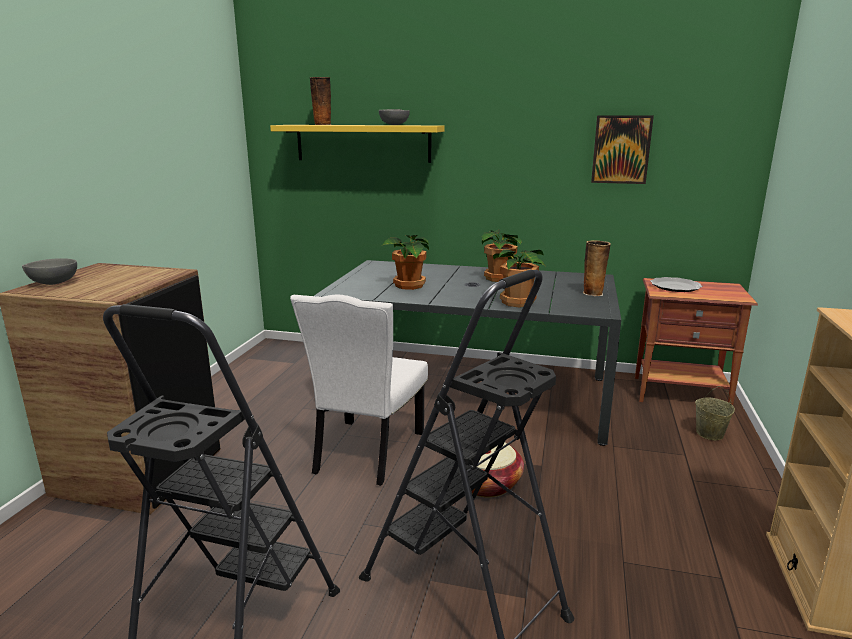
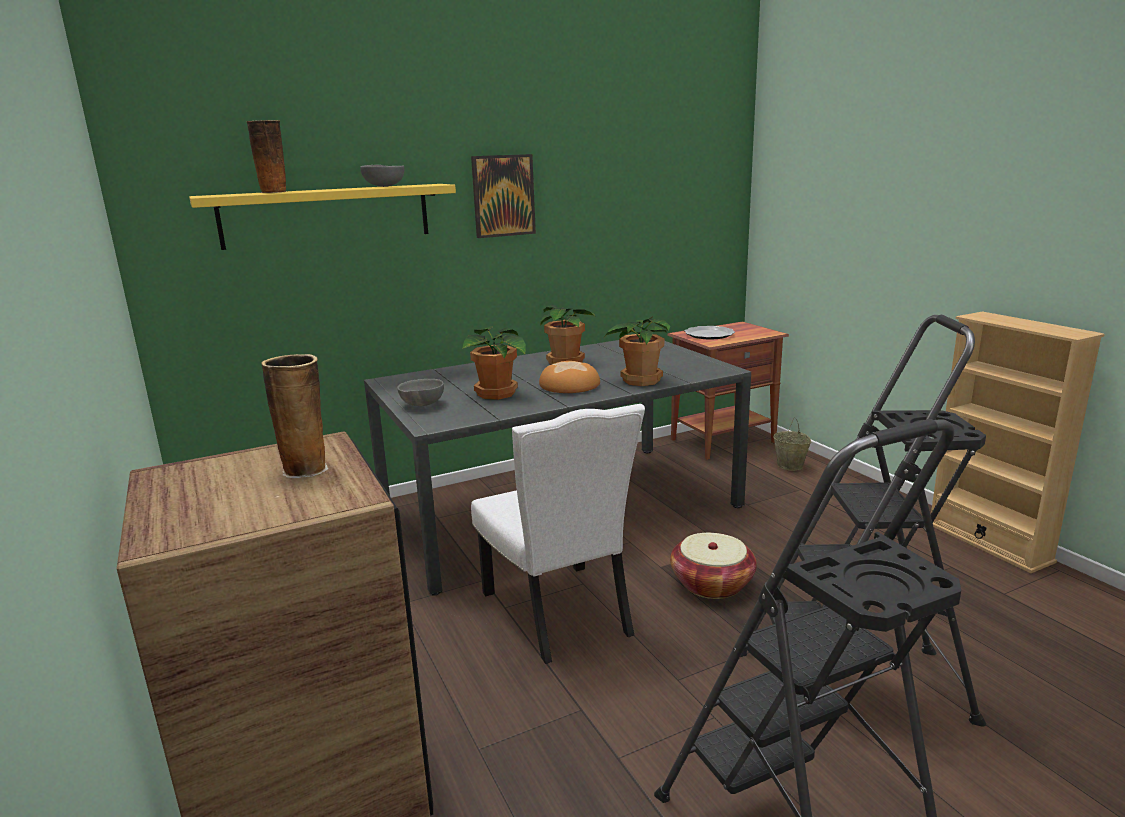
camera: 40 degrees left, 0 degrees up
(52, 283) = (174, 518): grey bowl -> grey bowl (421, 405)
(463, 292) = (570, 385): none -> bread
(593, 293) = (678, 355): vase -> vase (306, 469)
(621, 149) = (633, 199): picture -> picture (503, 196)

